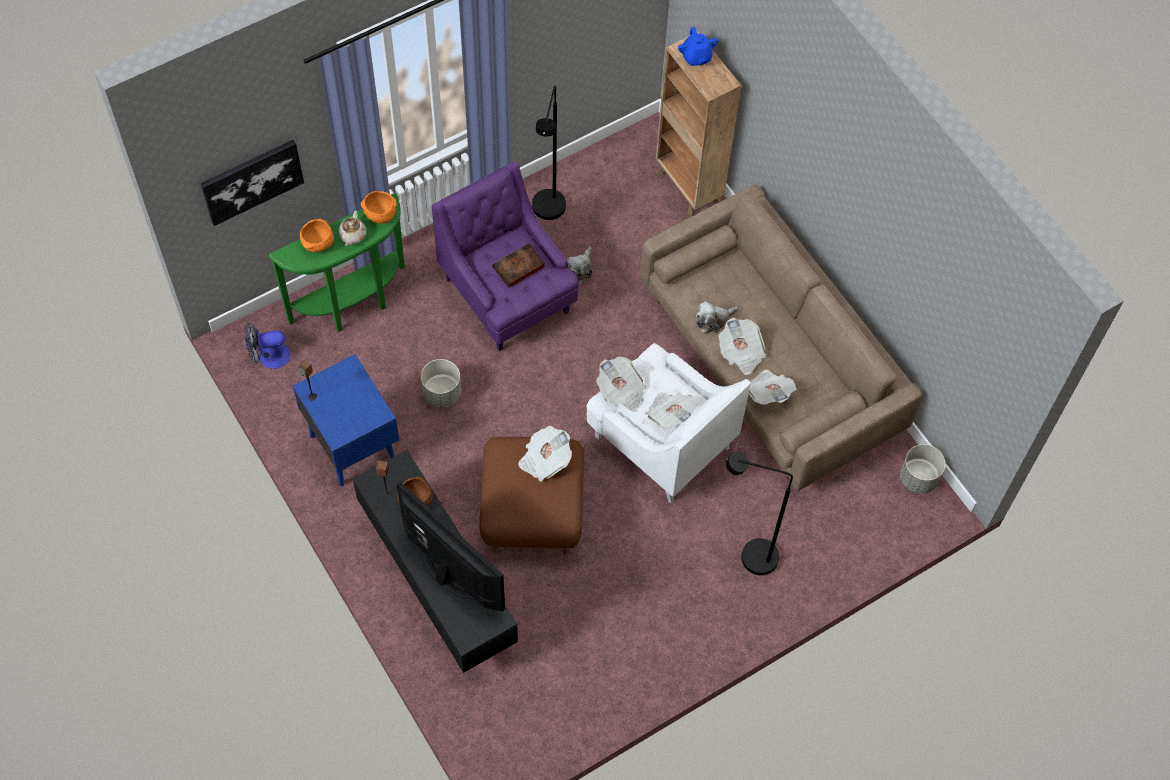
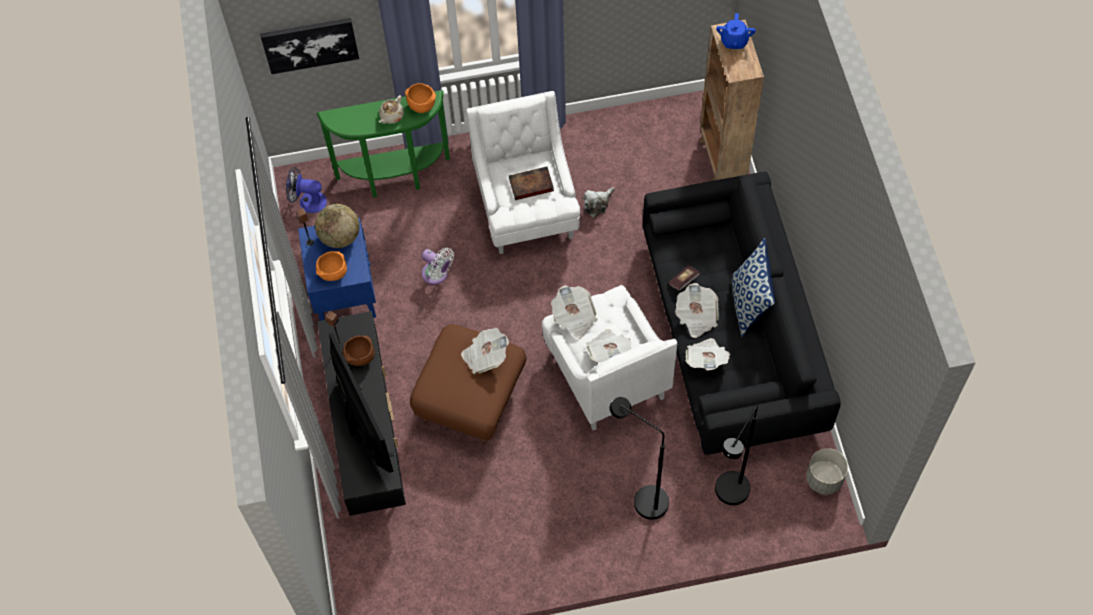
camera: 25 degrees right, 0 degrees up
(318, 245) = (360, 116): orange bowl -> orange bowl (333, 274)
(343, 381) = (340, 237): none -> globe
(442, 393) = (437, 275): grey planter -> white fan
(508, 296) = (526, 209): purple armchair -> white armchair
(548, 214) = (590, 149): black floor lamp -> black floor lamp (728, 498)
(713, 320) = (684, 281): plush toy -> book
(769, 361) = (731, 334): beige sofa -> black sofa
(788, 324) = (749, 304): none -> pillow

